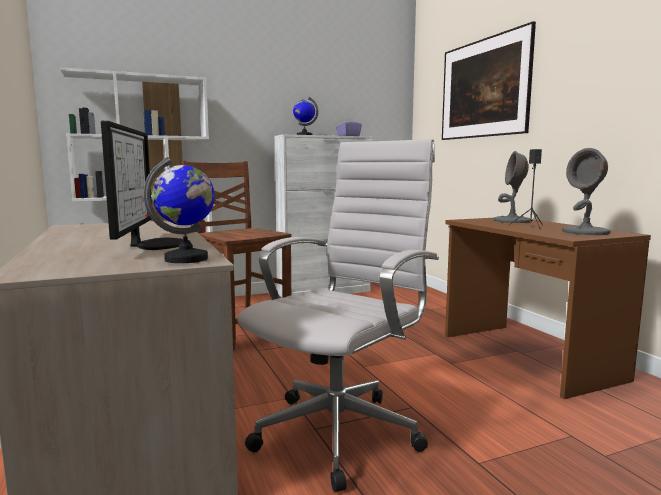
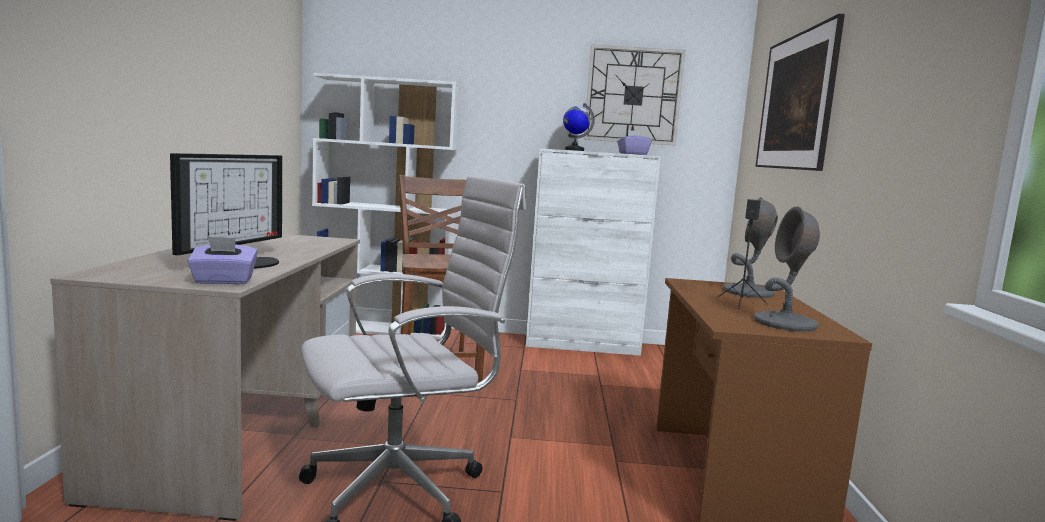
camera: 25 degrees right, 0 degrees up
(187, 259) = (223, 281): globe -> purple tissue box
(339, 91) = (633, 95): none -> wall clock

